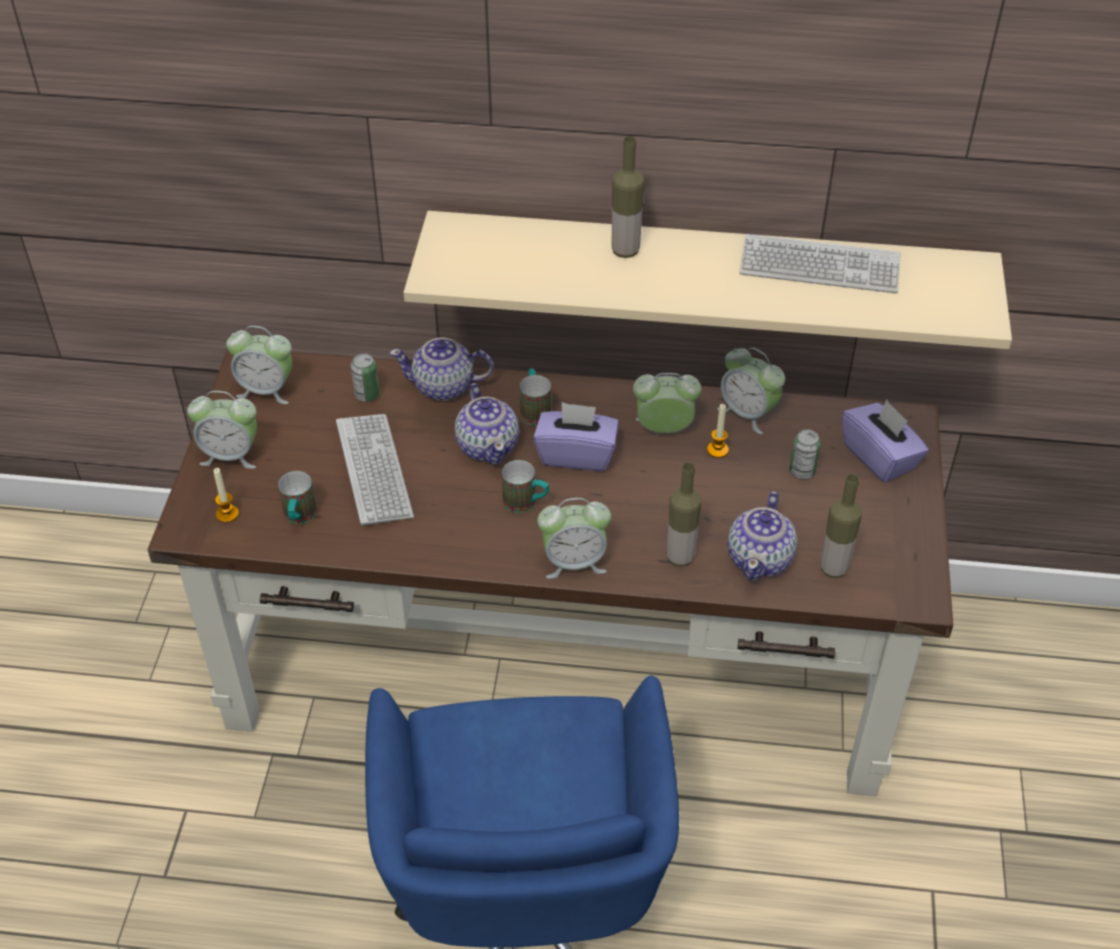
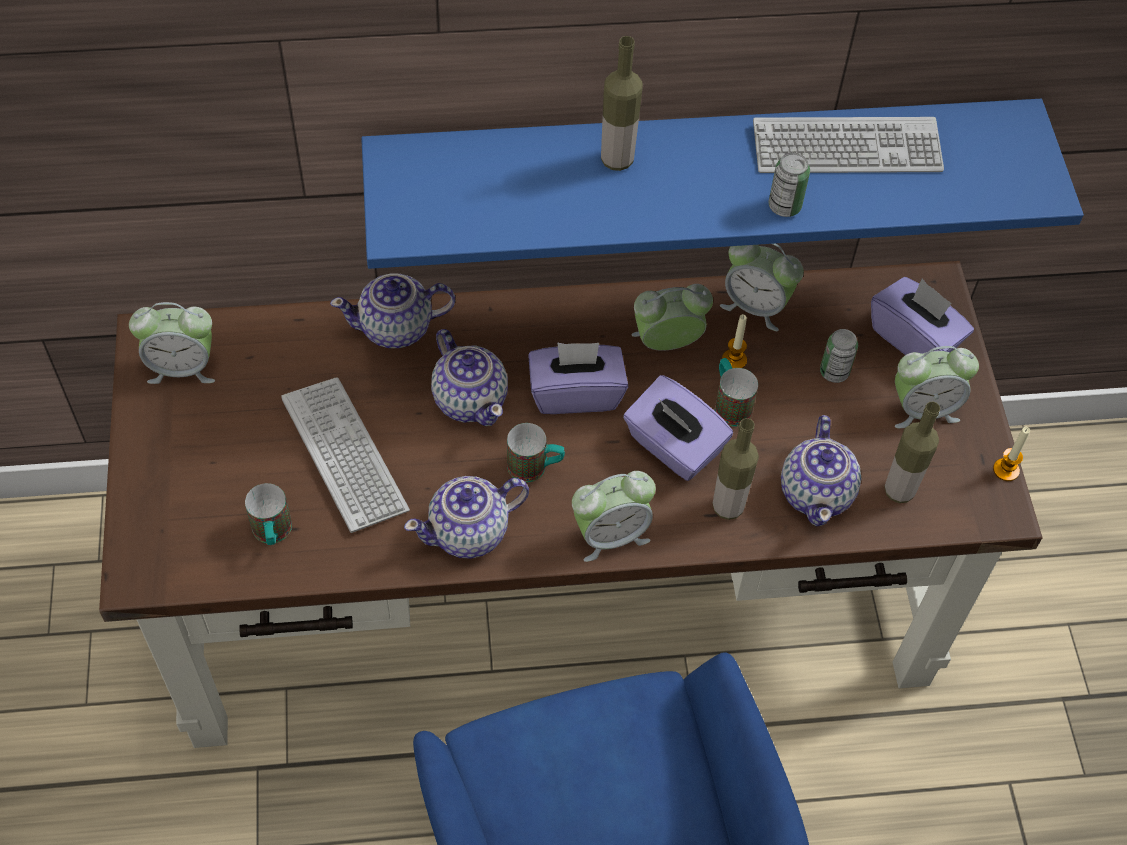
camera: 15 degrees left, 10 degrees up
(227, 514) = (184, 545): candle -> candle (1006, 470)
(231, 455) = (165, 464): alarm clock -> alarm clock (923, 409)
(367, 395) = (307, 354): can -> can (784, 206)
(458, 541) = (470, 532): none -> teapot
(534, 409) = (512, 341): mug -> mug (729, 403)
(646, 506) = (673, 447): none -> purple tissue box
(706, 271) = (701, 159): beige shelf -> blue shelf

